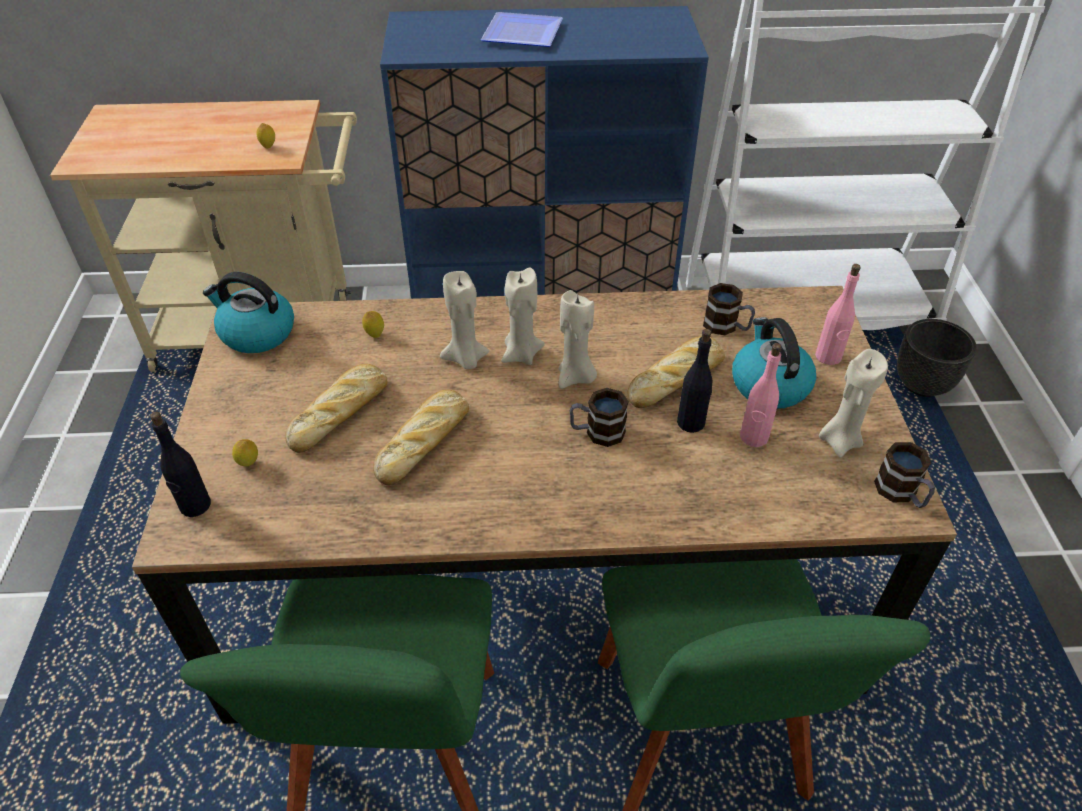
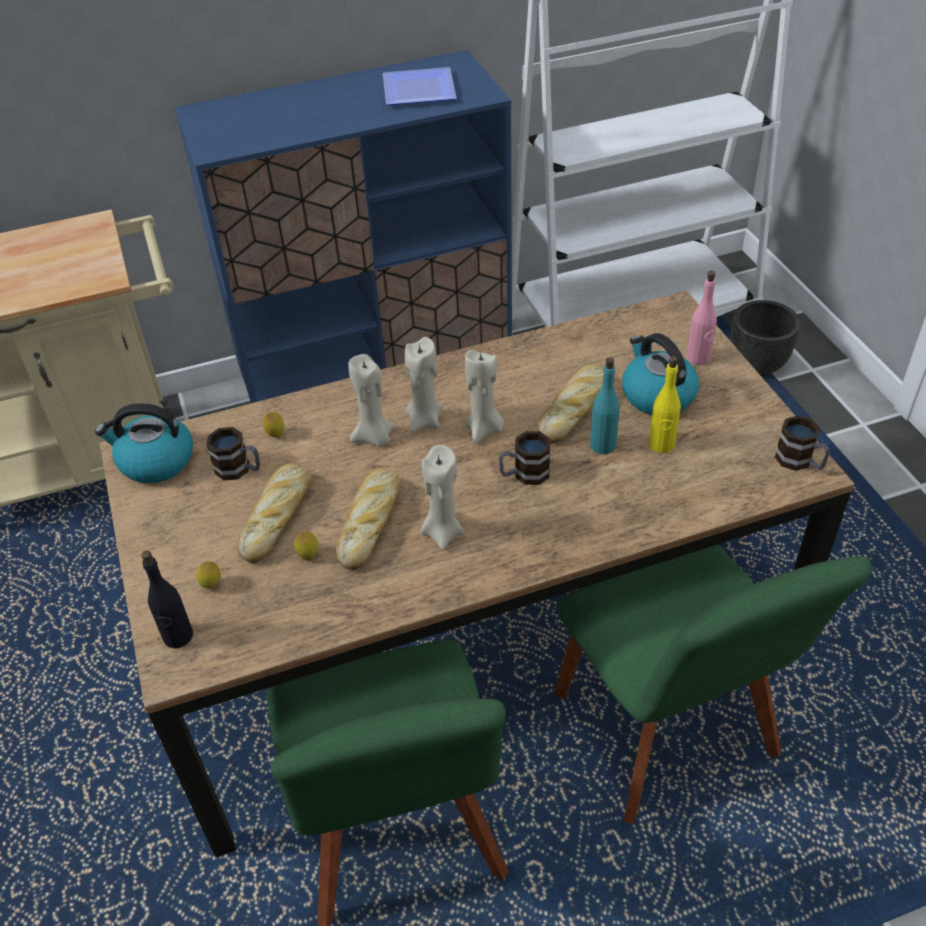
camera: 15 degrees left, 0 degrees up
(268, 147) = (83, 270): lemon -> lemon (308, 556)
(525, 33) = (325, 106): plate -> plate (421, 89)
(691, 422) = (603, 445): black bottle -> turquoise bottle
(726, 327) = (600, 351): mug -> mug (239, 469)
(753, 437) = (661, 444): pink bottle -> yellow bottle
(839, 441) = (734, 430): beige candle -> beige candle (442, 532)

